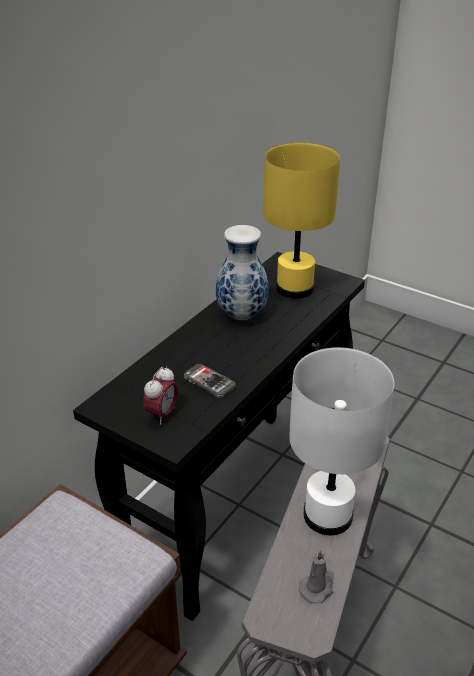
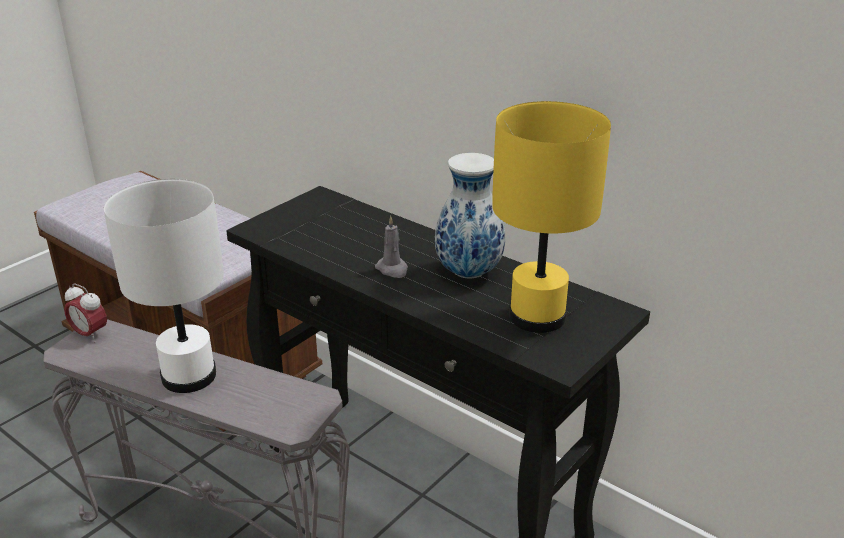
camera: 95 degrees right, 5 degrees down
(162, 414) = (296, 223): alarm clock -> alarm clock (90, 334)
(209, 382) = (339, 248): phone -> none
(317, 588) = (108, 360): grey candle -> grey candle (392, 269)

